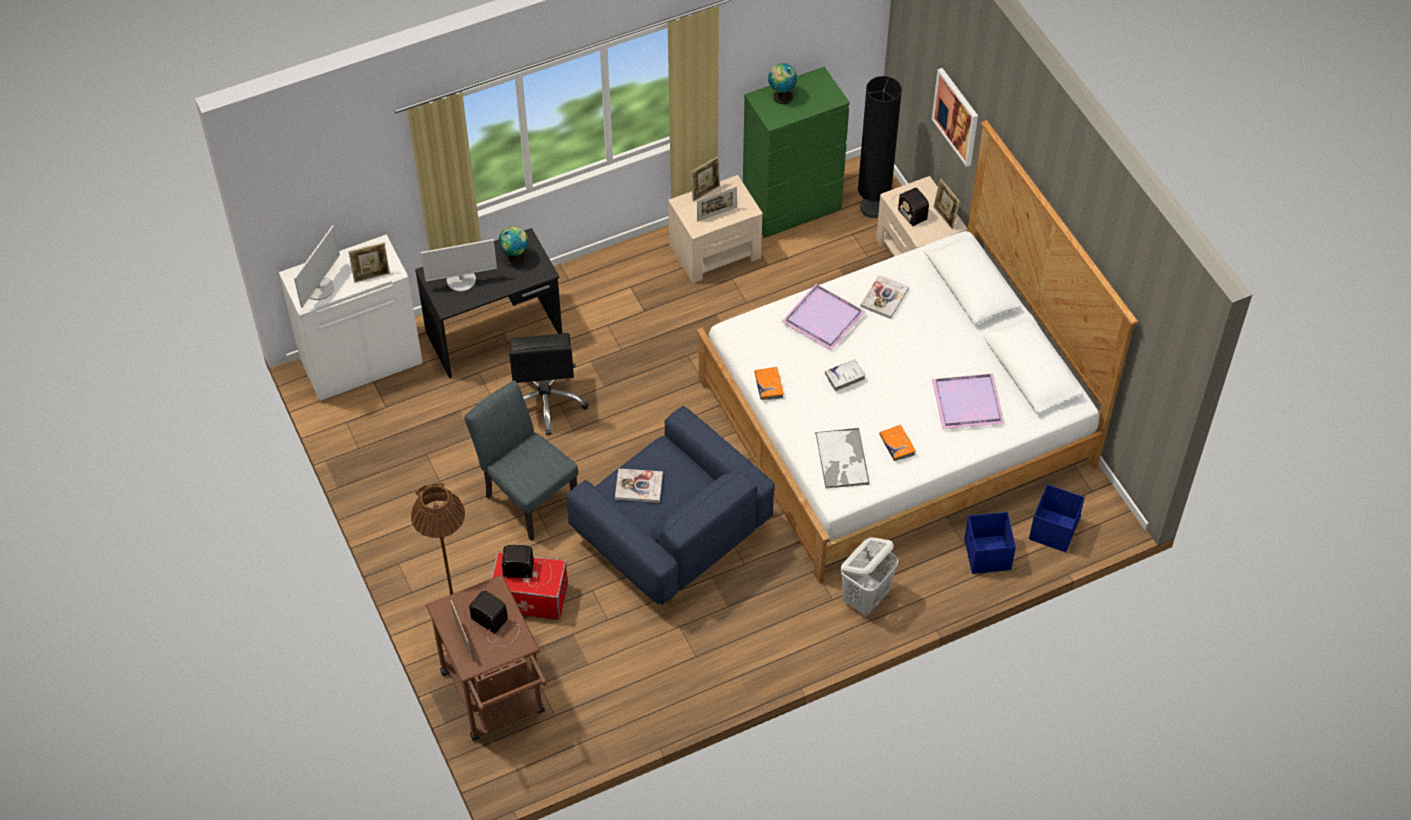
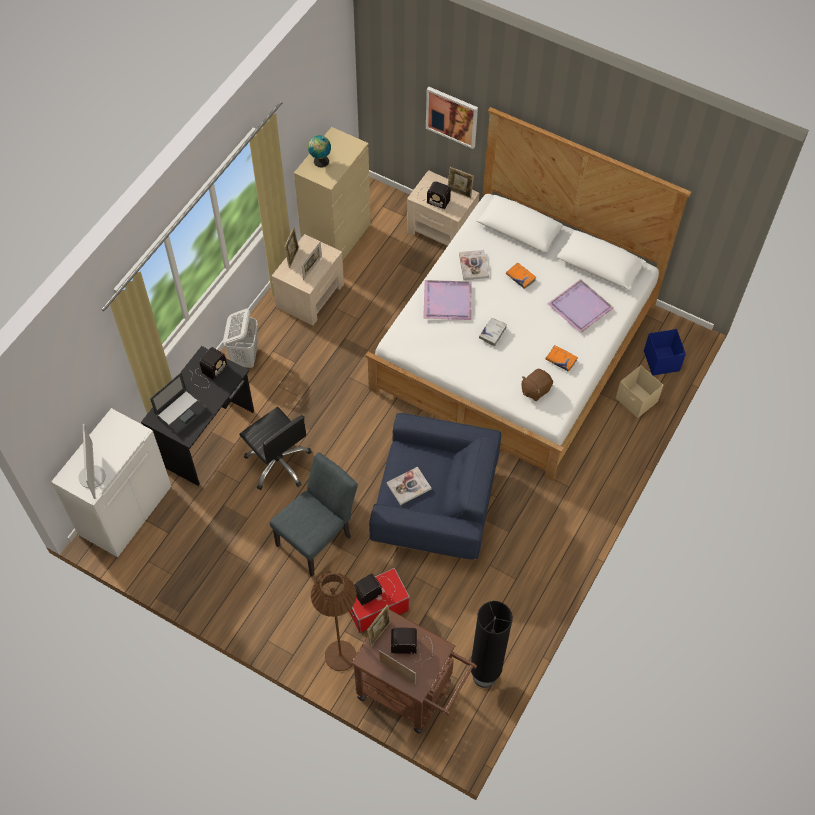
camera: 35 degrees left, 5 degrees up
(372, 276) = (125, 445): picture frame -> picture frame (379, 632)
(461, 280) = (181, 411): monitor -> laptop
(515, 258) = (207, 373): globe -> radio
(527, 496) = (318, 537): grey chair -> grey chair turned 120 degrees clockwise
(768, 386) = (449, 367): orange book -> orange book (520, 277)
(792, 207) = (337, 239): green dresser -> beige dresser
(842, 459) = (535, 390): tray -> brown plush toy
(865, 598) = (588, 473): white laundry basket -> white laundry basket (245, 357)
(872, 208) = (389, 212): black floor lamp -> black floor lamp (484, 676)
(987, 555) = (636, 400): blue storage box -> beige storage box

